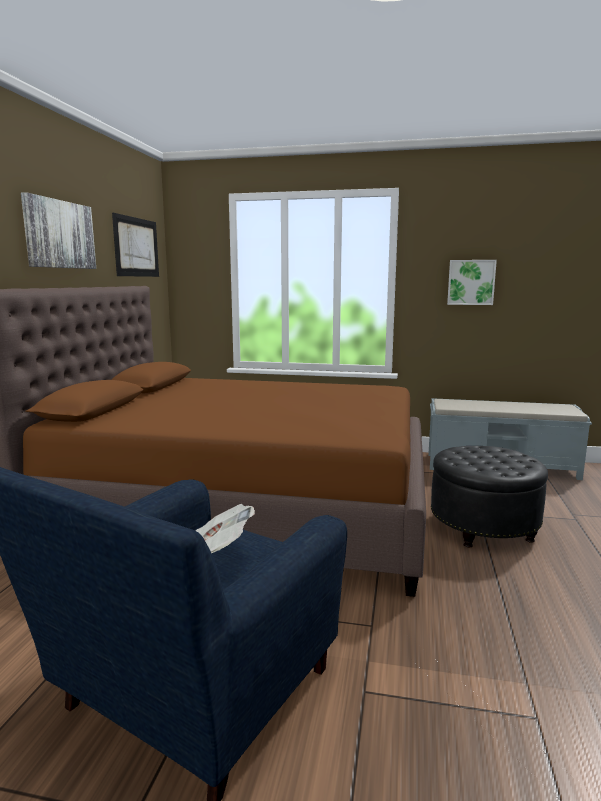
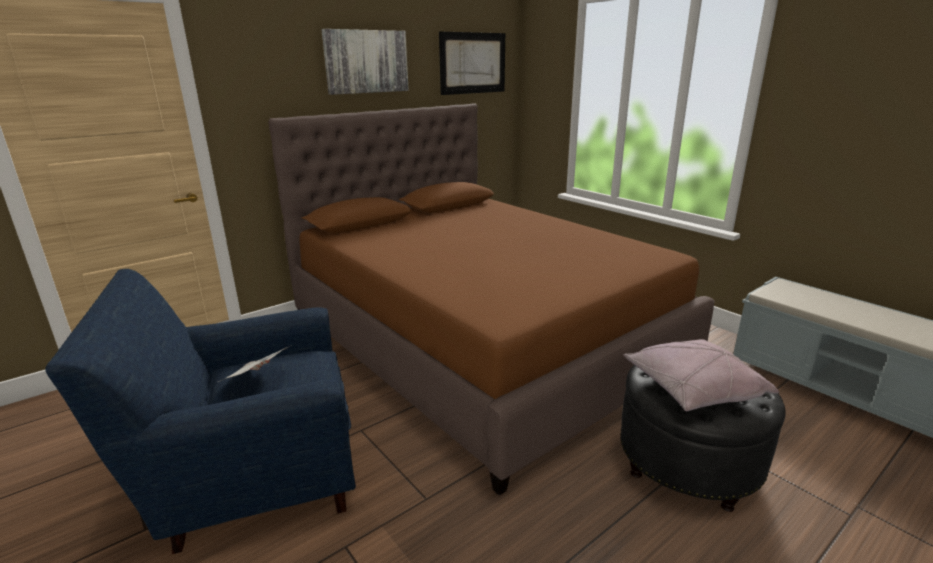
camera: 40 degrees right, 10 degrees up
(471, 282) = (873, 118): picture -> none
(489, 463) = (693, 389): none -> purple pillow

